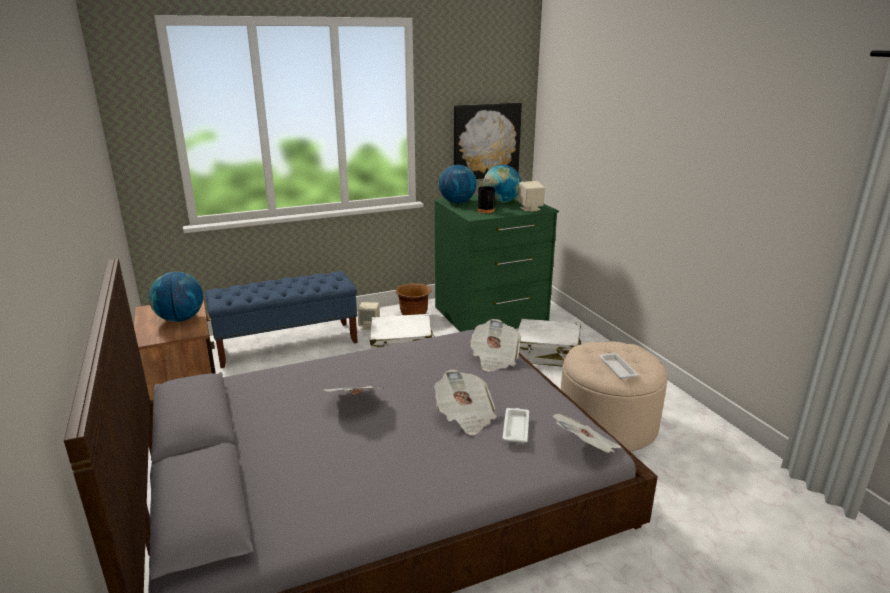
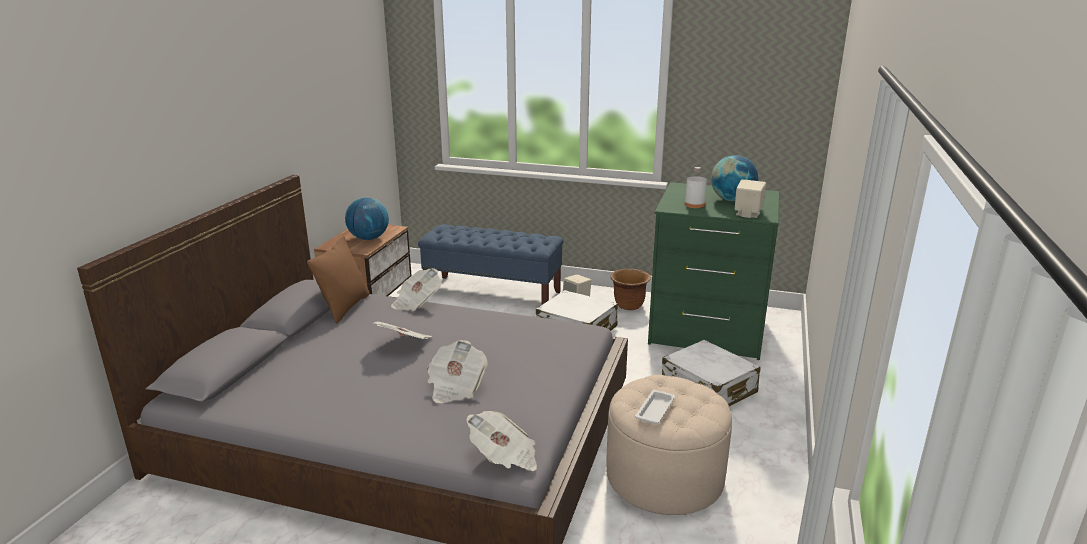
camera: 40 degrees right, 0 degrees up
(233, 396) = (344, 307): none -> brown pillow
(457, 202) = (684, 190): globe -> none
(486, 141) = (758, 126): picture -> none
(486, 210) = (694, 205): black bottle -> white bottle
(494, 358) = (562, 355): newspaper -> newspaper (416, 302)
(516, 428) = (476, 413): white tray -> none

